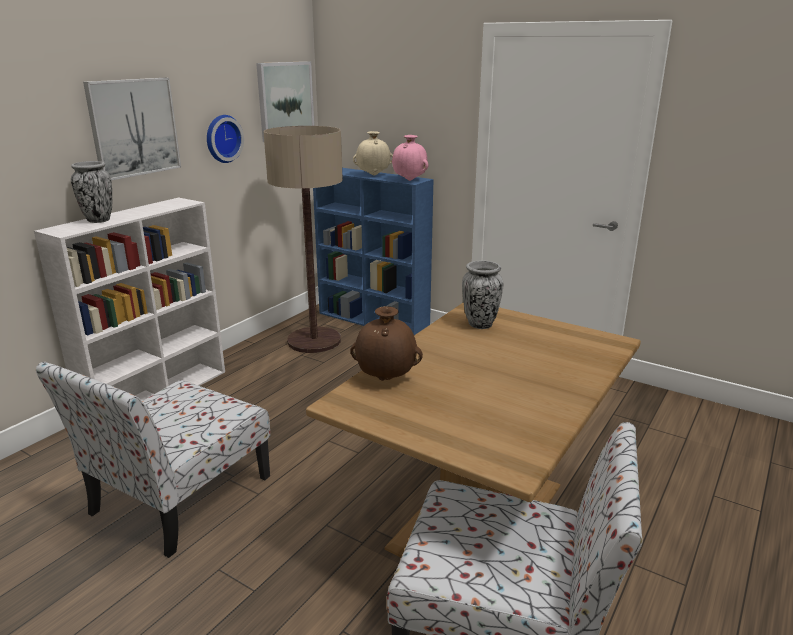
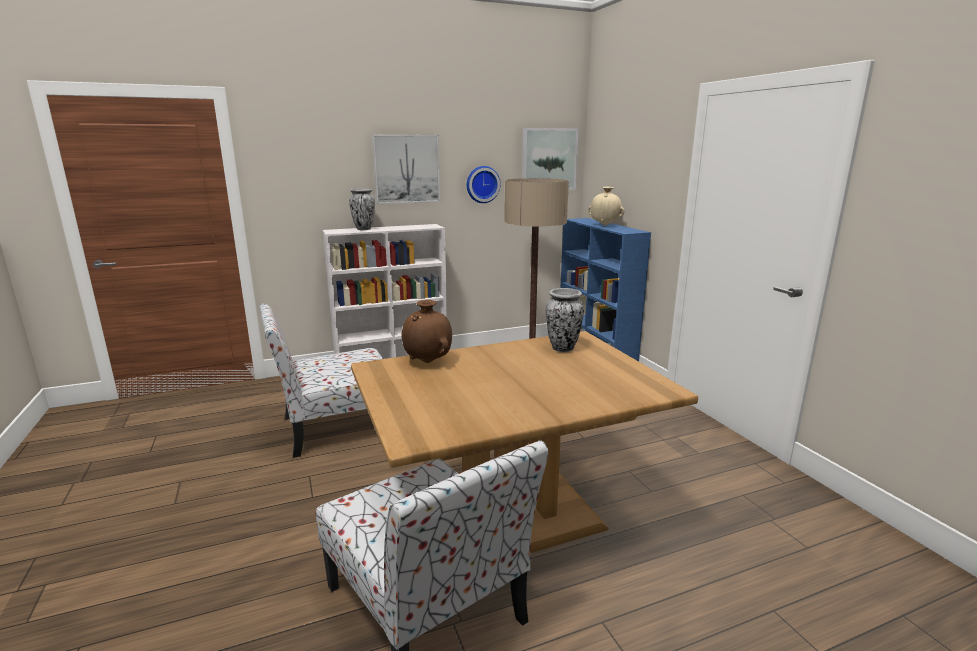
camera: 35 degrees right, 5 degrees down
(410, 180) = (627, 231): pink vase -> none

